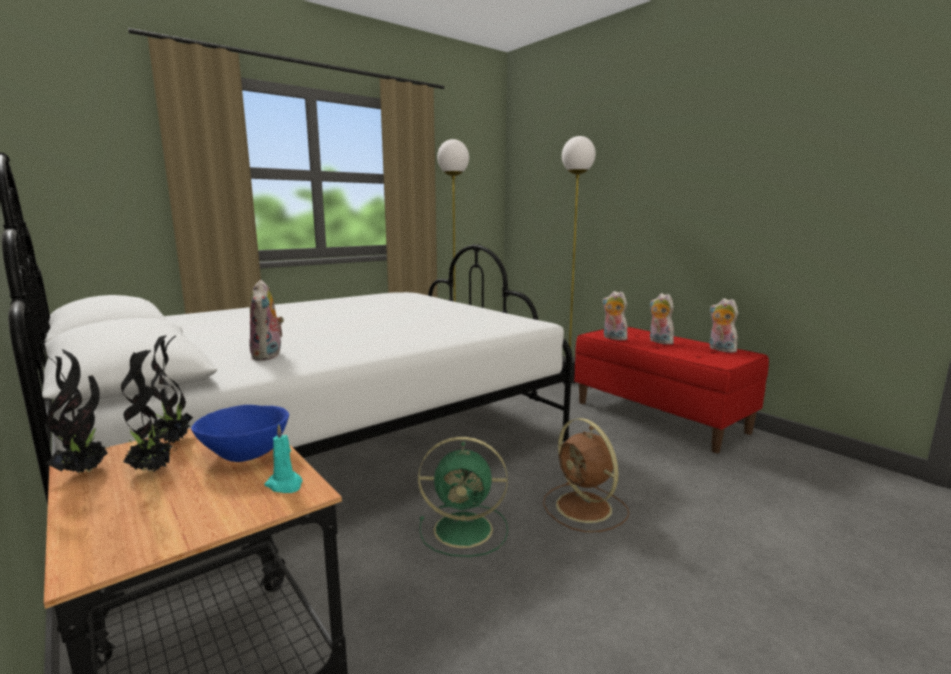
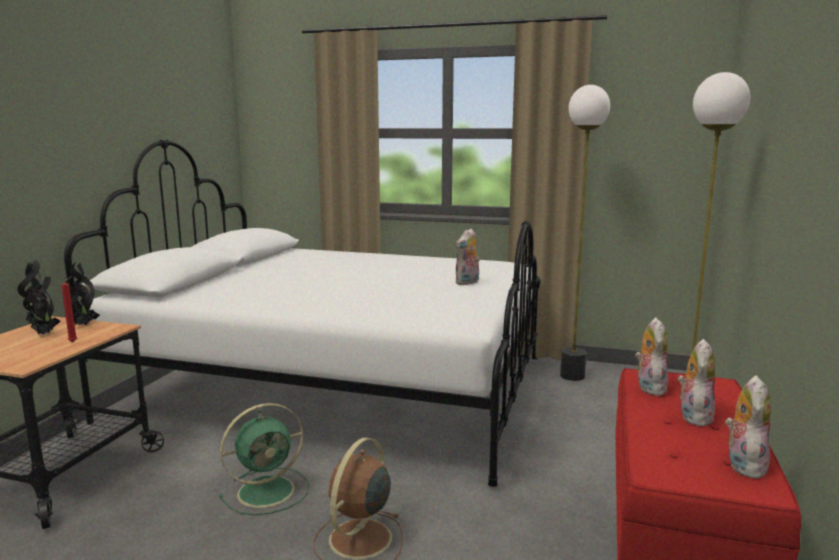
camera: 55 degrees right, 0 degrees up
(246, 453) = (74, 341): blue bowl -> red candle
(269, 356) = (229, 292): plush toy -> plush toy (467, 283)
(285, 485) = (33, 360): turquoise candle -> none
(466, 529) = (268, 490): green fan -> green fan turned 90 degrees counterclockwise

